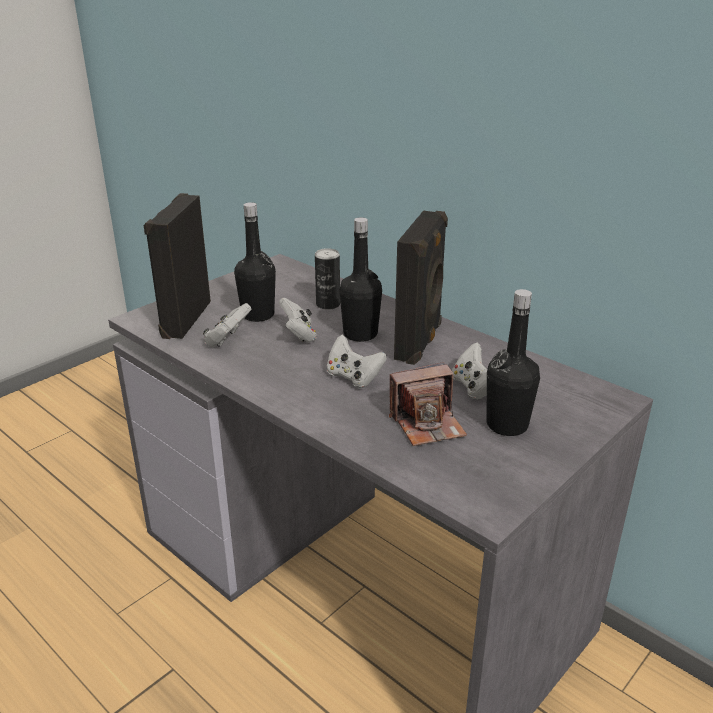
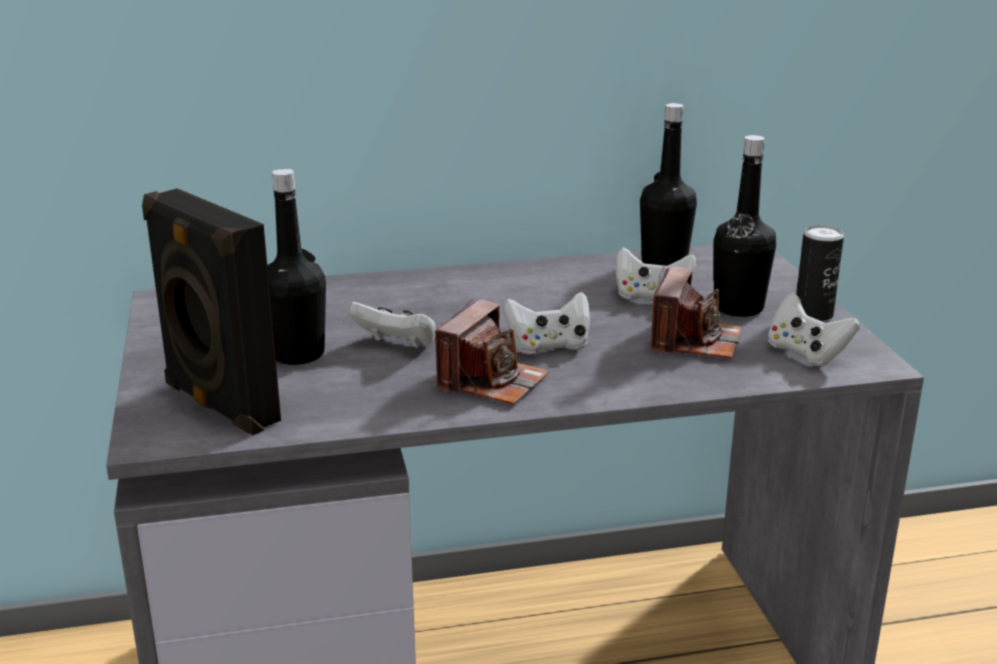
camera: 55 degrees left, 5 degrees down
(227, 340) = (336, 392): white game controller -> white game controller (806, 353)
(287, 376) = (491, 381): none -> camera
(328, 304) = (345, 307): can -> can (813, 314)
(360, 334) = (452, 313): black bottle -> black bottle (664, 262)
(420, 342) = (520, 290): black speaker -> none

